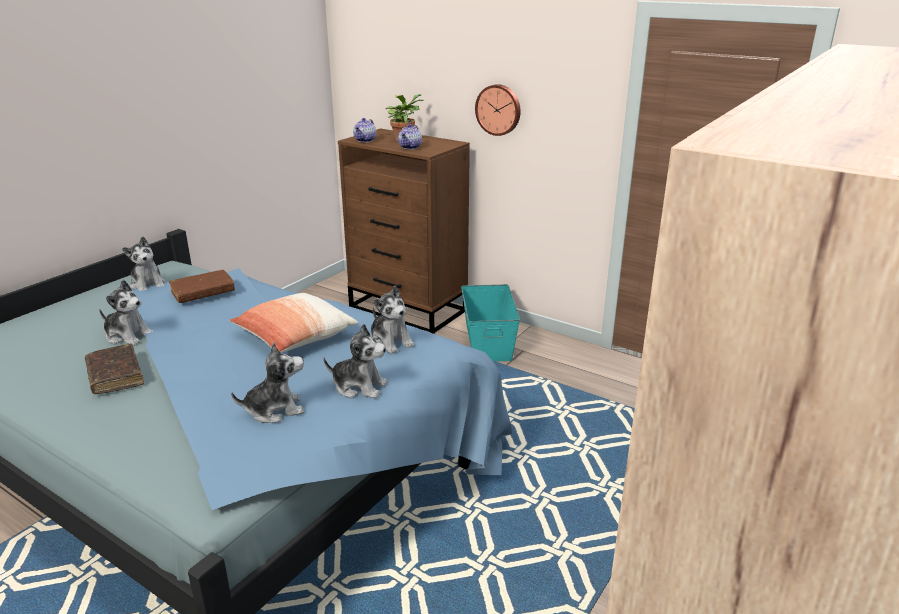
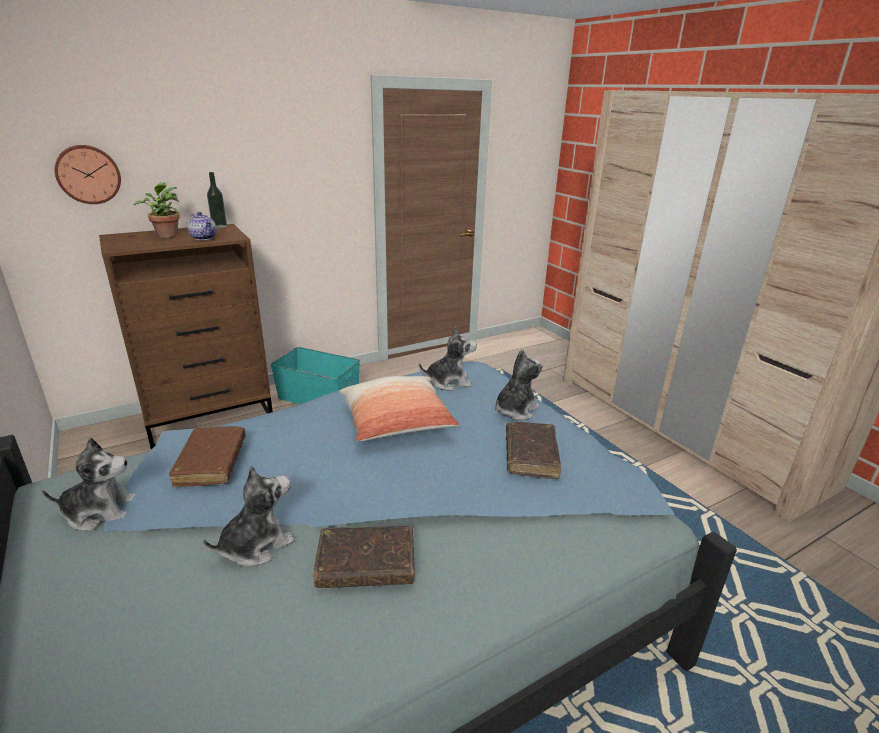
camera: 65 degrees left, 0 degrees up
(275, 410) = (530, 456): plush toy -> brown book
(365, 140) = (135, 245): teapot -> none
(451, 142) = (219, 226): none -> bottle
(499, 109) = (256, 185): wall clock -> wall clock (88, 174)

